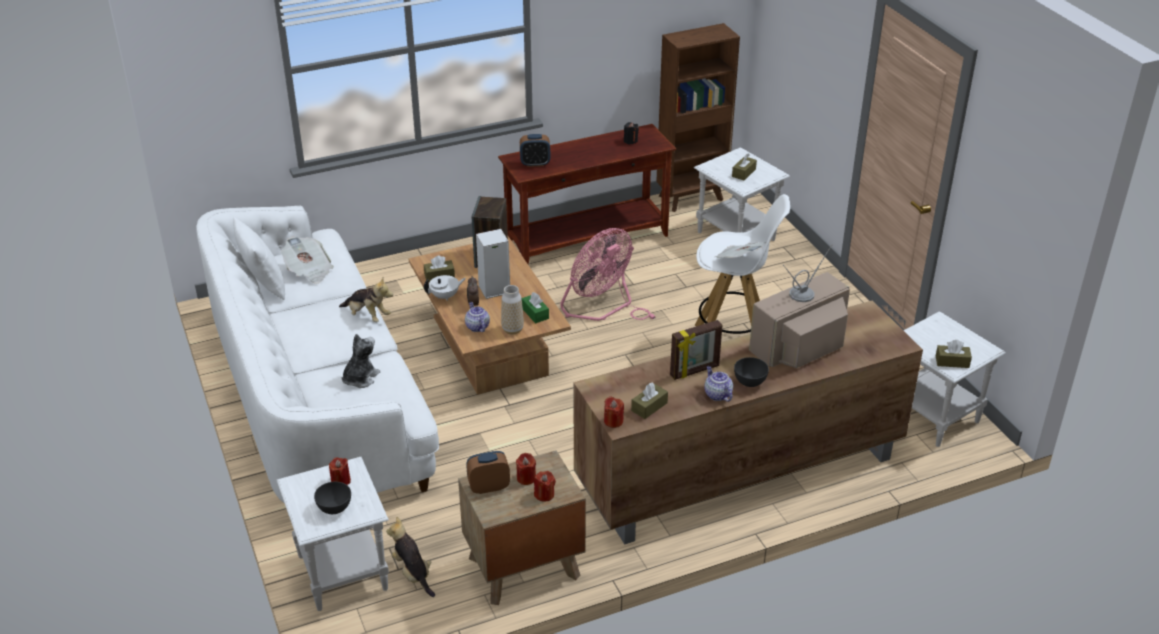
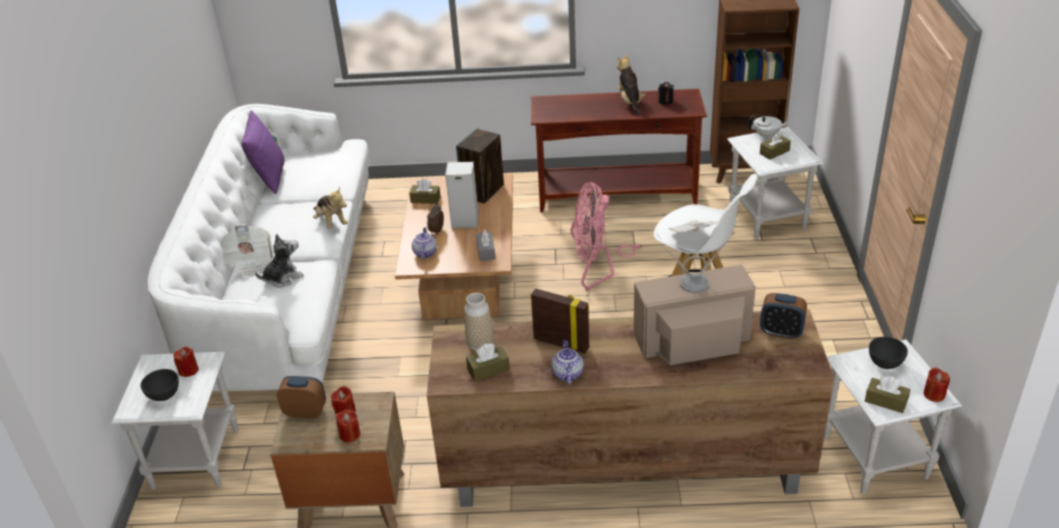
camera: 25 degrees right, 0 degrees up
(264, 285) = (270, 178): white pillow -> purple pillow
(309, 271) = (313, 172): newspaper -> newspaper (250, 262)
(413, 573) = (252, 477): plush toy -> plush toy (630, 102)
(445, 296) = (417, 219): white teapot -> white teapot (767, 135)
(512, 329) = (454, 262): vase -> vase (480, 346)
(535, 163) = (559, 108): alarm clock -> alarm clock (781, 332)
(535, 313) = (486, 251): green tissue box -> grey tissue box
(609, 306) = (598, 262): pink fan -> pink fan turned 75 degrees counterclockwise
(613, 421) = (442, 375): red candle -> red candle (934, 394)
(695, 371) = (561, 343): picture frame -> picture frame turned 150 degrees counterclockwise
(750, 382) = (611, 368): grey bowl -> grey bowl (885, 363)

